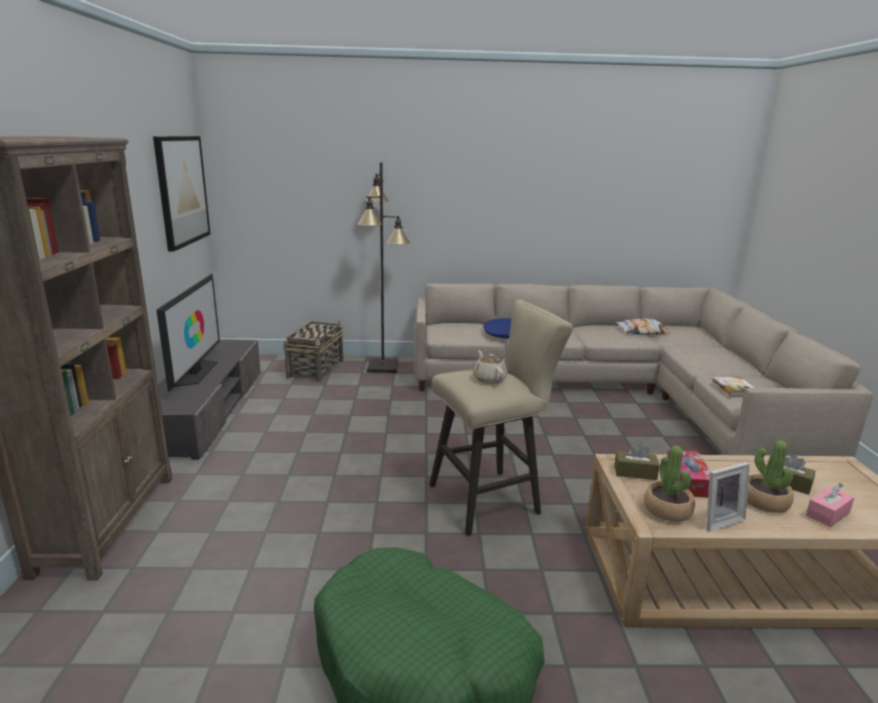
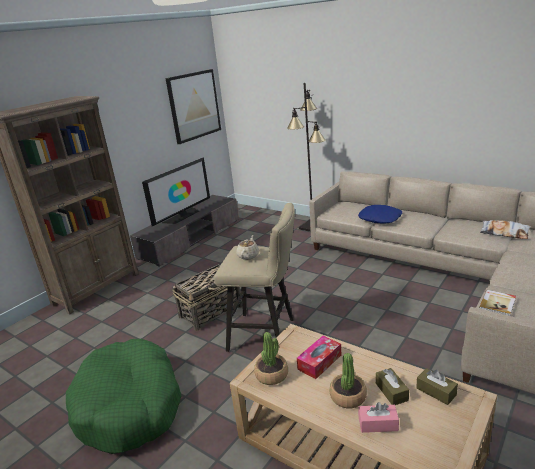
camera: 40 degrees right, 5 degrees up
(316, 369) = (272, 221): basket -> basket (211, 311)
(635, 472) = (293, 344): brown tissue box -> brown tissue box (436, 391)
(718, 519) = (292, 393): picture frame -> none

